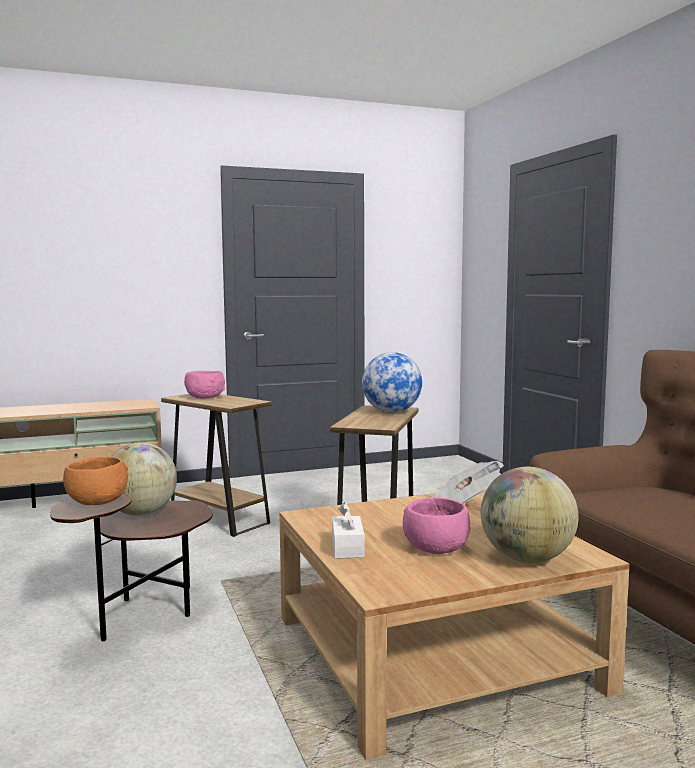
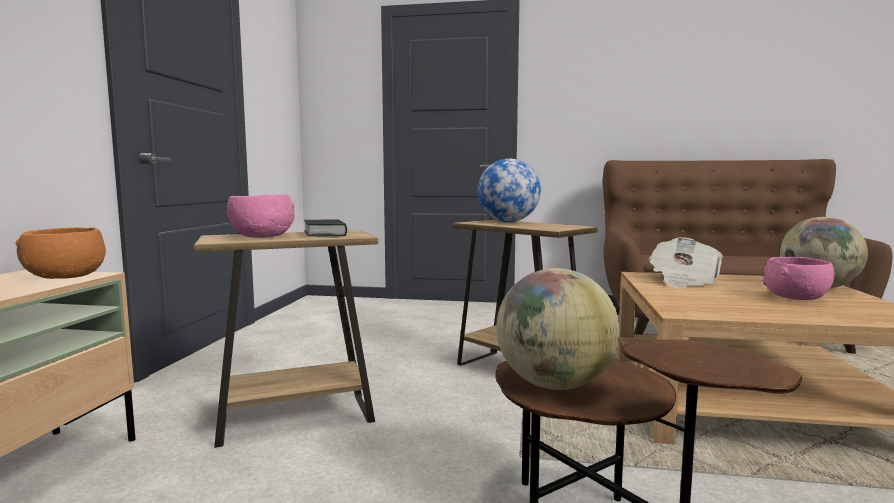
camera: 60 degrees left, 0 degrees up
(96, 501) = (692, 355): orange bowl -> orange bowl (65, 277)
(232, 401) = (325, 234): none -> book
(347, 547) = (797, 314): white tissue box -> none

